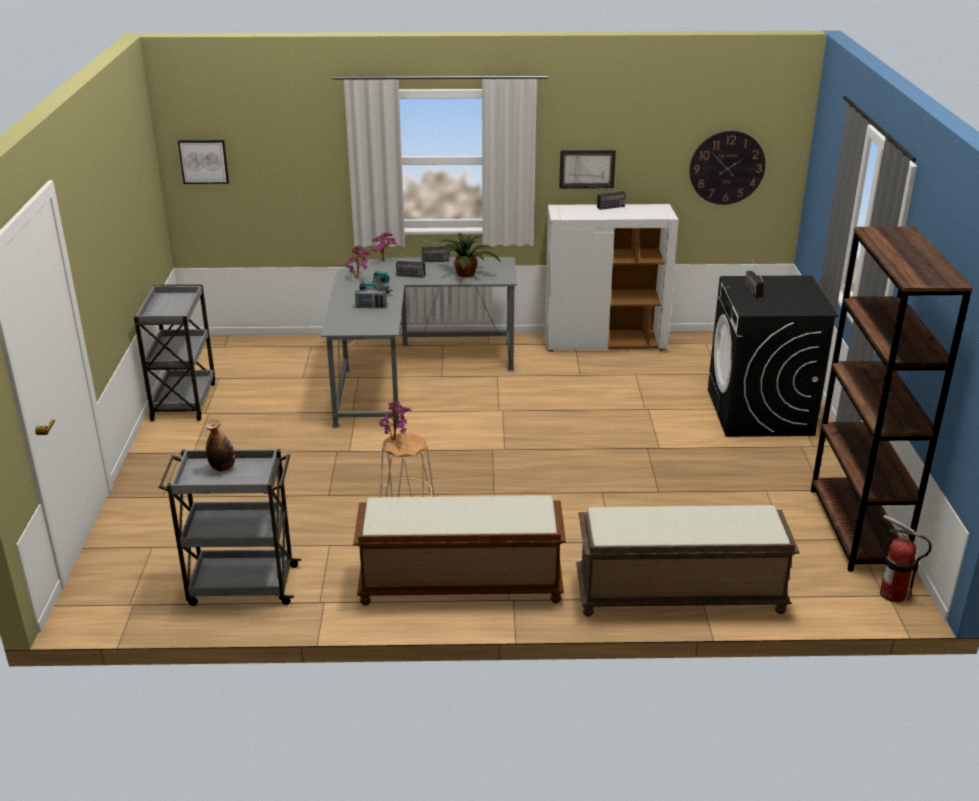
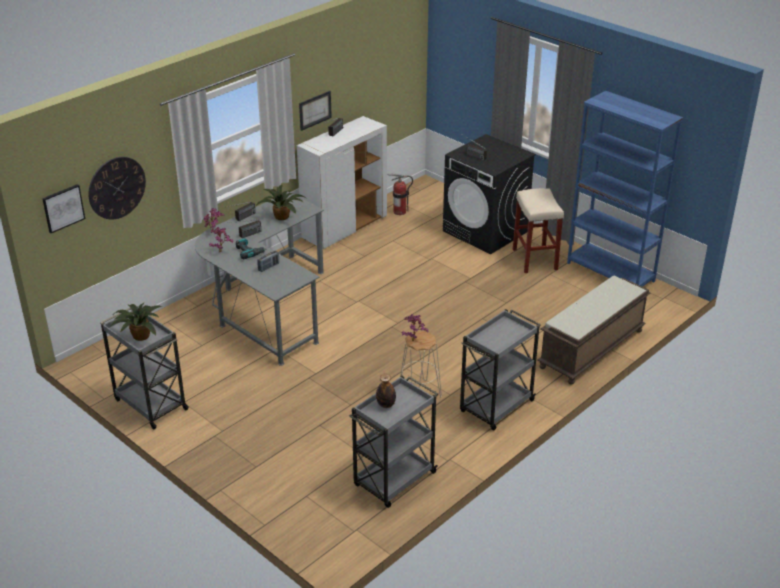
camera: 45 degrees left, 5 degrees up
(165, 309) = (139, 336): none -> potted plant
(459, 585) = (496, 407): brown bench -> grey cart
(727, 167) = (388, 79): wall clock -> wall clock (117, 187)
(773, 467) = (535, 260): none -> beige stool
(856, 528) = (610, 272): brown bookcase -> blue bookcase
(892, 594) = (664, 296): fire extinguisher -> fire extinguisher (399, 211)

